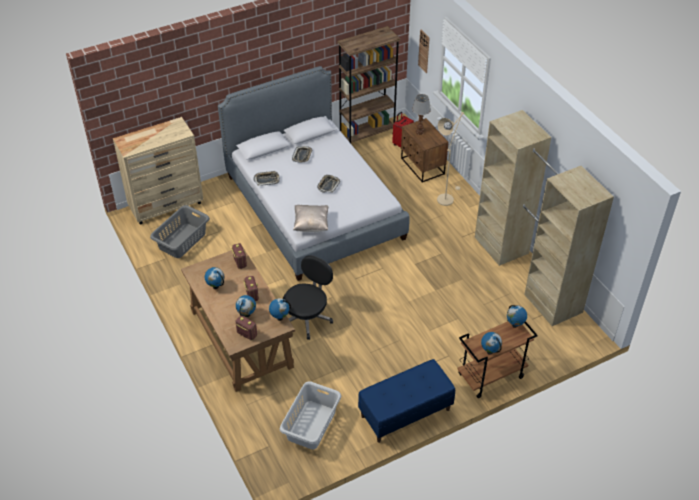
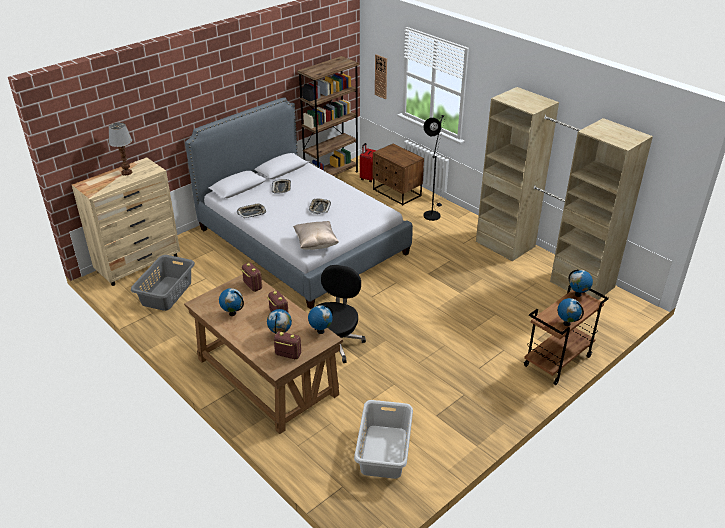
camera: 15 degrees left, 10 degrees down
(405, 413) = (485, 416): blue bench -> none
(420, 132) = (392, 154): table lamp -> table lamp (127, 173)
(446, 197) = (432, 214): beige floor lamp -> black floor lamp

